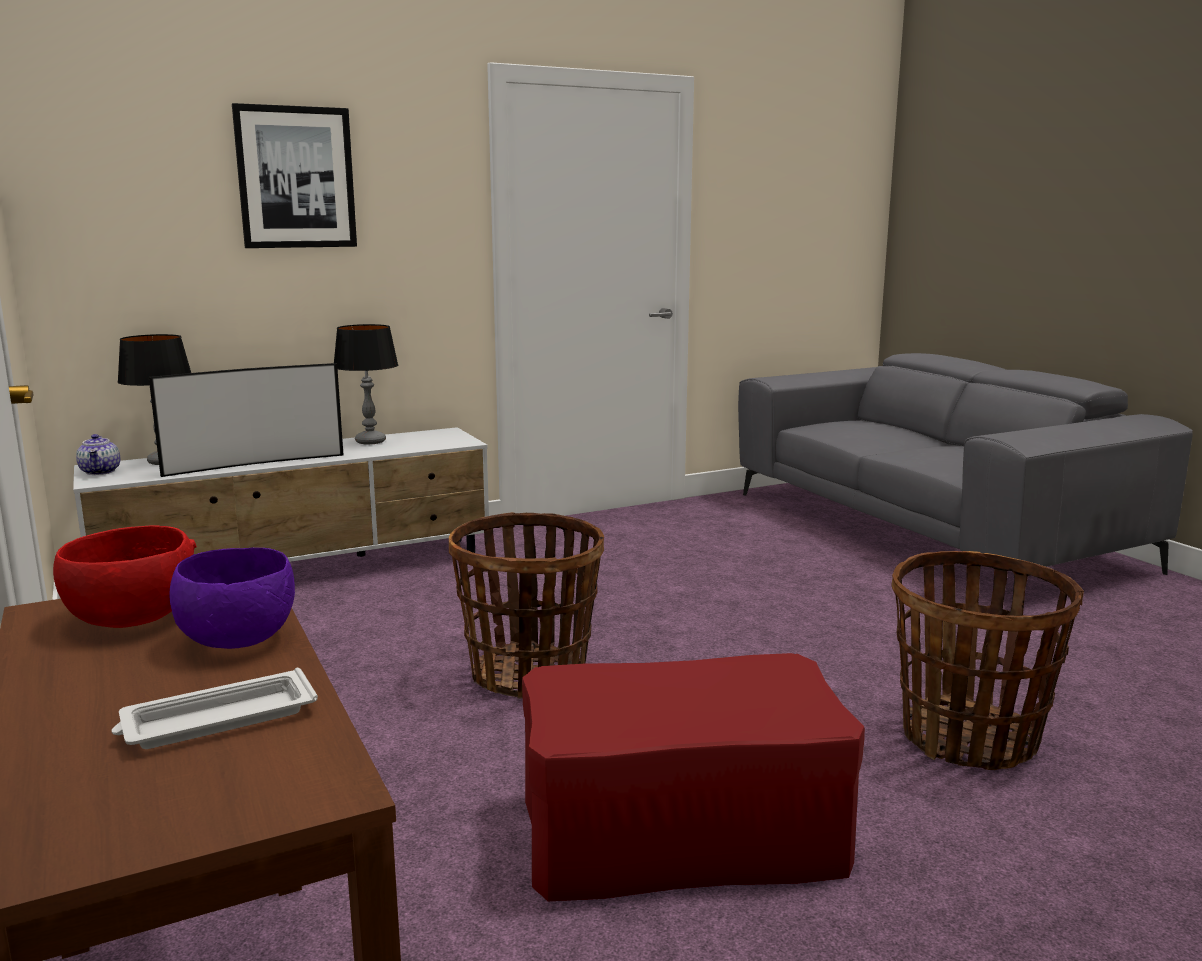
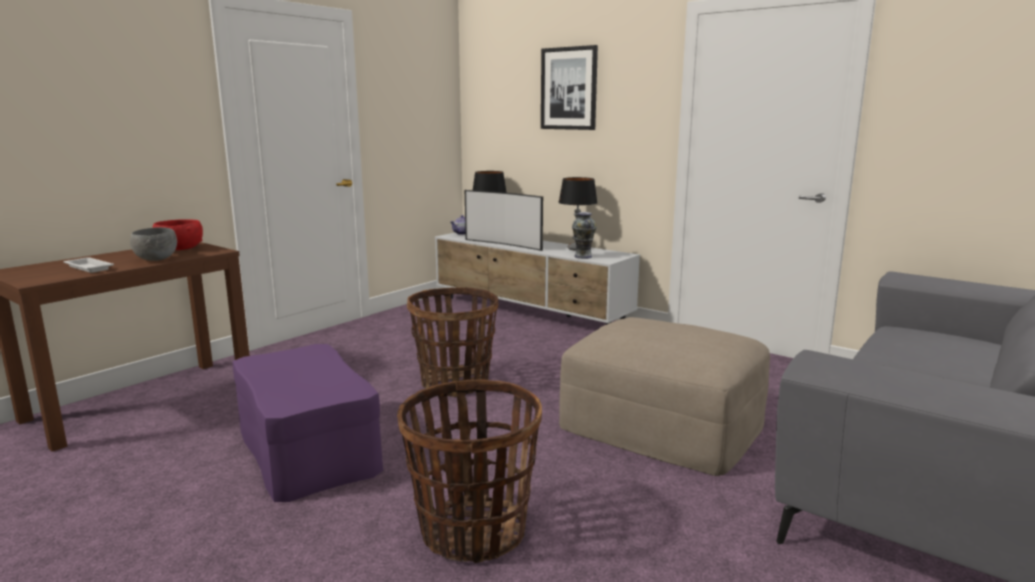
camera: 65 degrees right, 0 degrees up
(240, 640) = (157, 259): purple bowl -> grey bowl
(423, 446) = (583, 256): none -> vase
(681, 832) = (307, 450): red ottoman -> purple ottoman
(766, 592) = (663, 424): none -> beige ottoman

